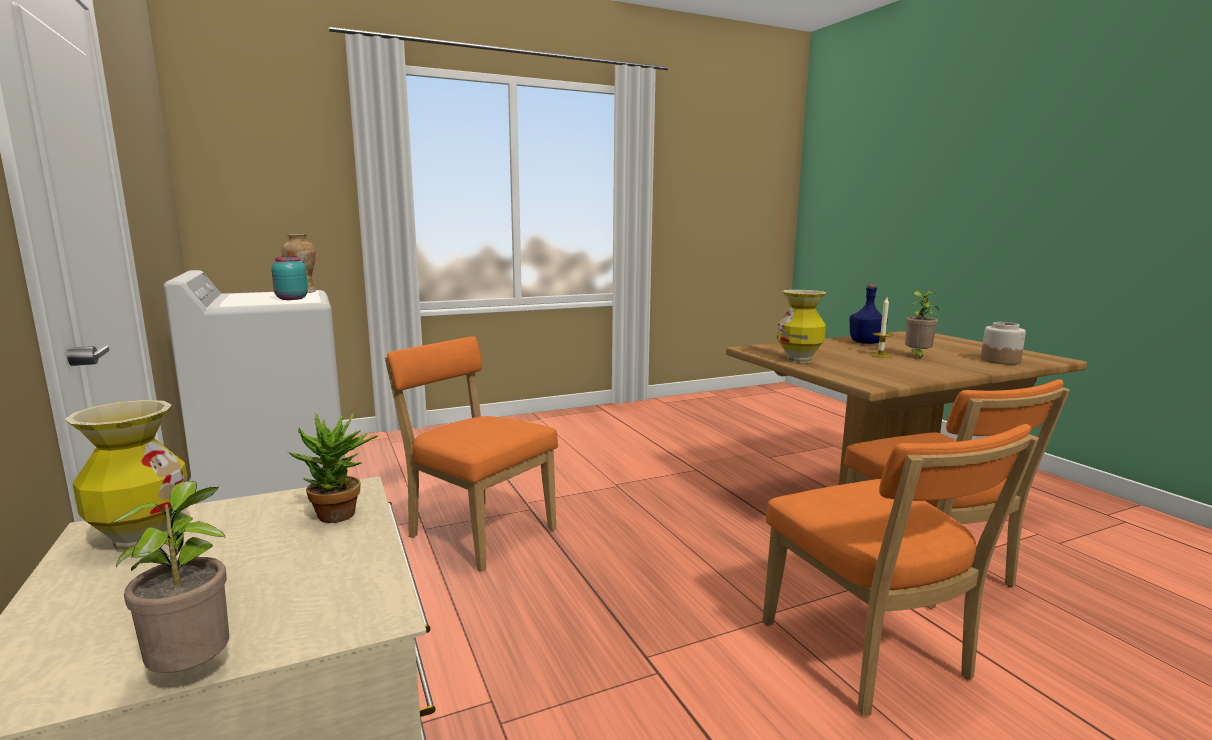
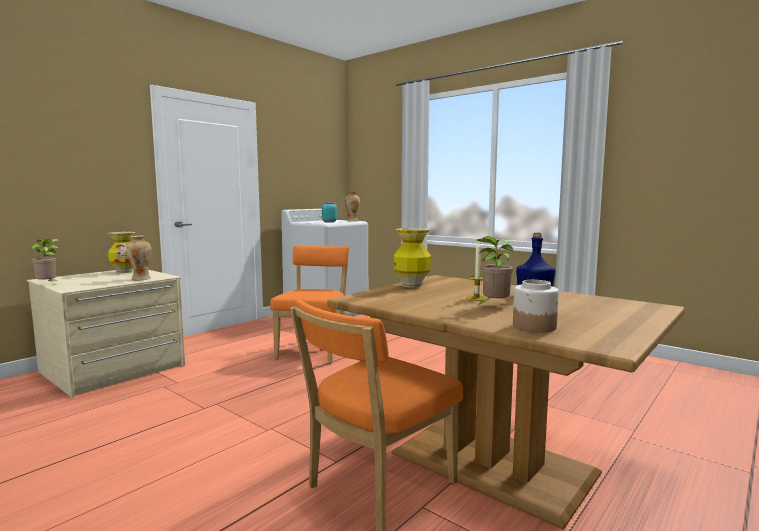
camera: 65 degrees right, 5 degrees down
(339, 518) = (140, 279): potted plant -> vase
(869, 656) = (236, 464): orange chair -> none

